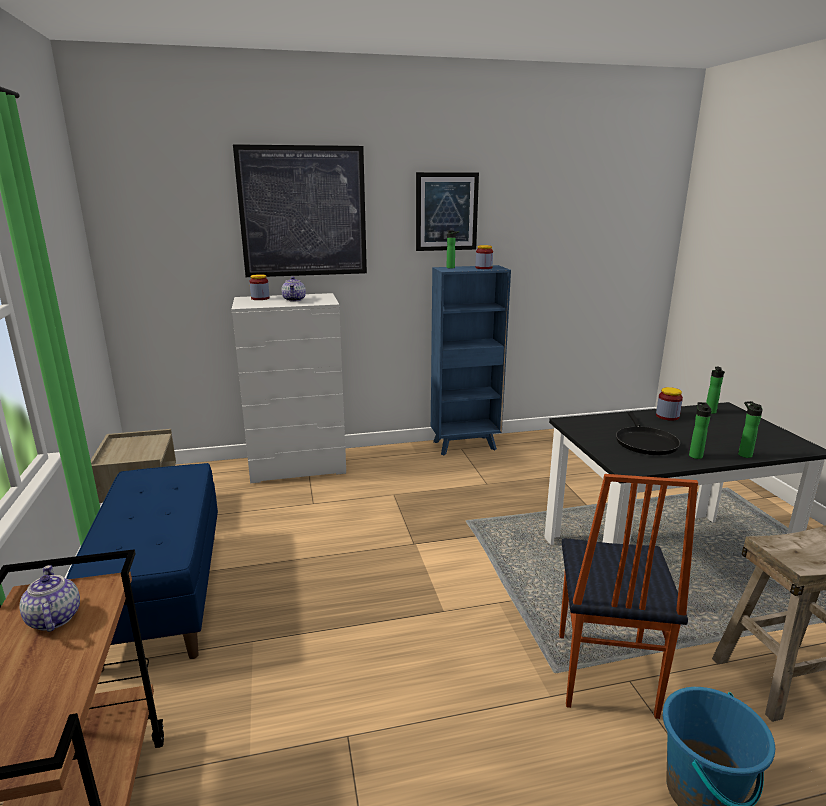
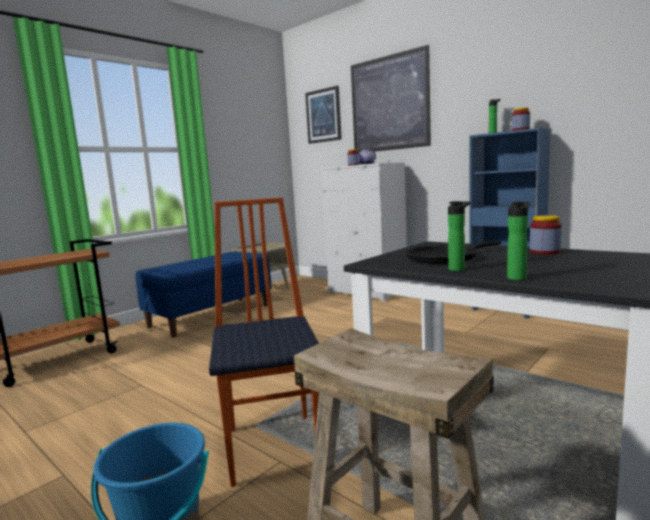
camera: 55 degrees right, 10 degrees down
(53, 618) = (67, 254): teapot -> none
(446, 212) = (498, 85): picture -> picture (323, 115)
(603, 674) = (275, 446): chair -> chair turned 105 degrees clockwise
(711, 412) = (620, 256): bottle -> none

